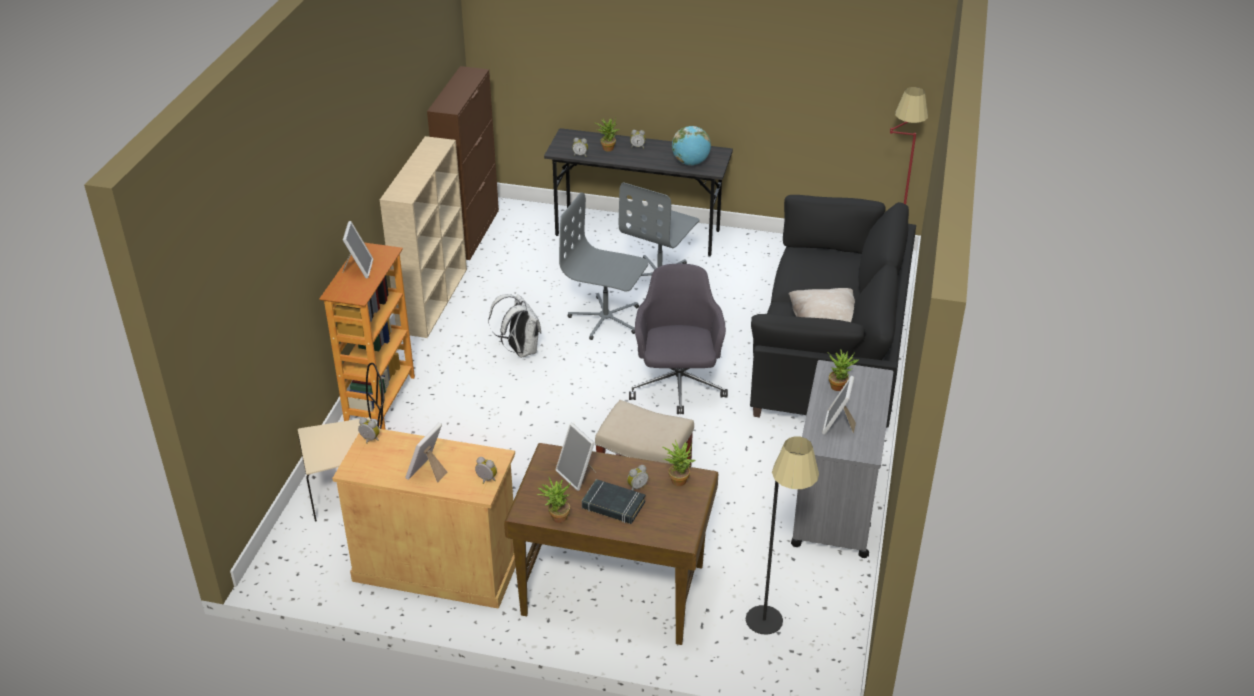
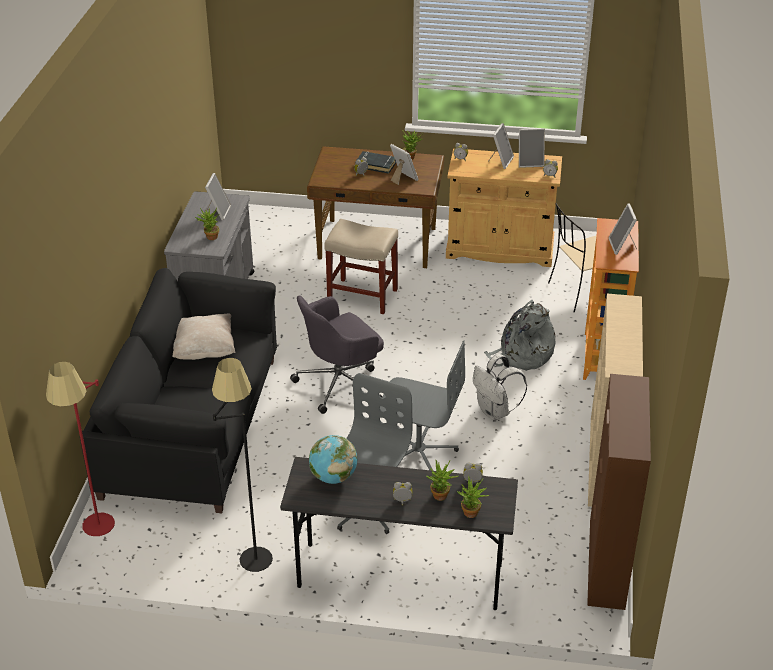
camera: 175 degrees right, 0 degrees up
(385, 466) = (530, 162): none -> picture frame
(469, 408) = (522, 355): none -> grey backpack
(677, 387) = (340, 383): grey office chair -> grey office chair turned 60 degrees clockwise
(678, 479) = (334, 180): potted plant -> potted plant (471, 515)
(772, 632) = (272, 229): black floor lamp -> black floor lamp (249, 549)

